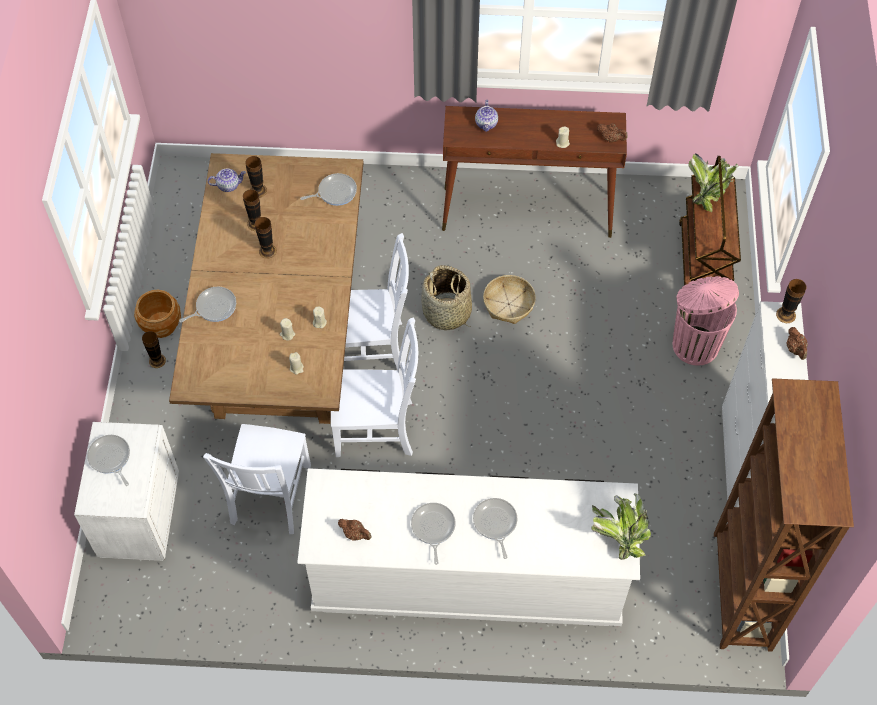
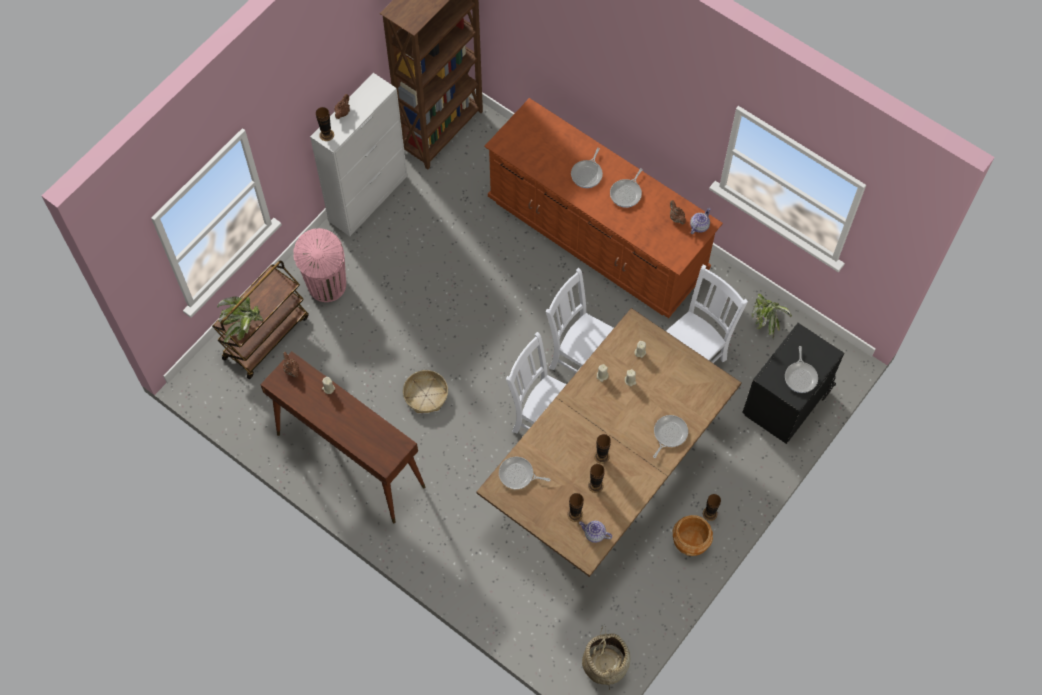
camera: 145 degrees left, 5 degrees up
(138, 515) = (786, 403): white nightstand -> black nightstand
(214, 307) = (669, 434): frying pan -> frying pan turned 120 degrees clockwise
(447, 313) = (474, 417): basket -> basket (605, 664)
(467, 576) = (597, 236): white dresser -> brown dresser
(486, 124) = (369, 441): teapot -> teapot (699, 226)
(618, 535) = (521, 125): potted plant -> potted plant (766, 321)

